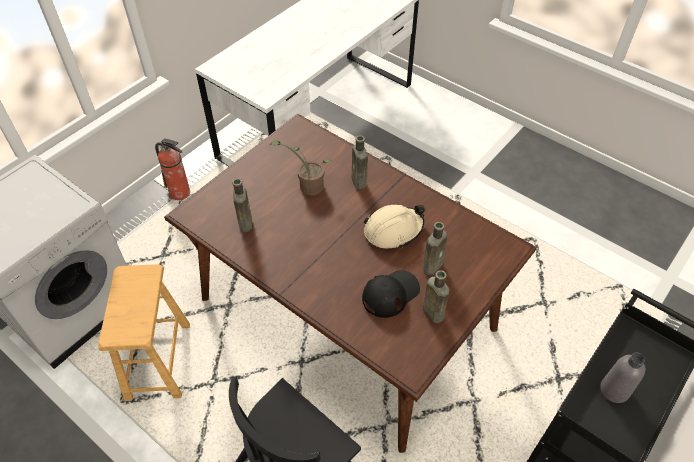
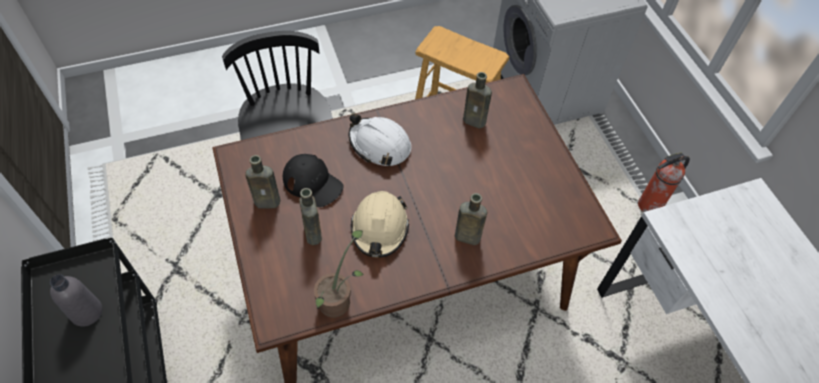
camera: 120 degrees right, 5 degrees up
(308, 185) = (491, 190): potted plant -> potted plant (338, 299)
(317, 271) = (379, 145): none -> white hard hat
(390, 294) = (313, 183): black cap -> black cap turned 45 degrees counterclockwise

